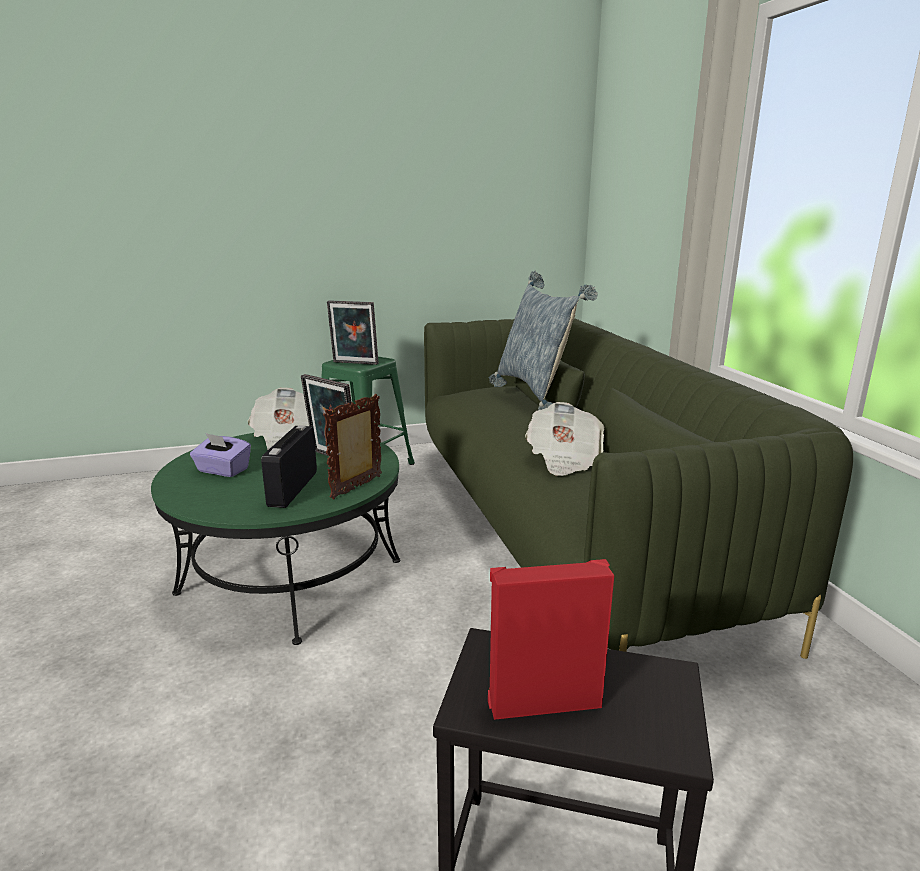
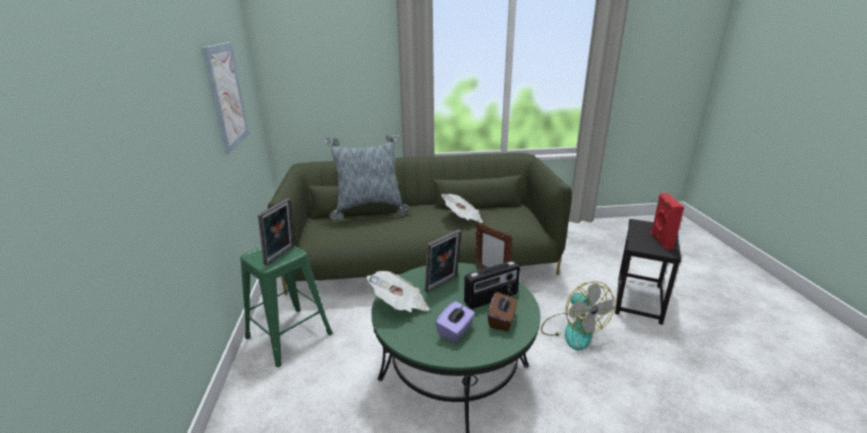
camera: 80 degrees left, 5 degrees up
(235, 496) = (502, 320): none -> brown tissue box
(292, 489) = (491, 298): radio -> radio turned 45 degrees counterclockwise
(394, 707) = (572, 330): none -> fan
(459, 196) = (226, 96): none -> picture

